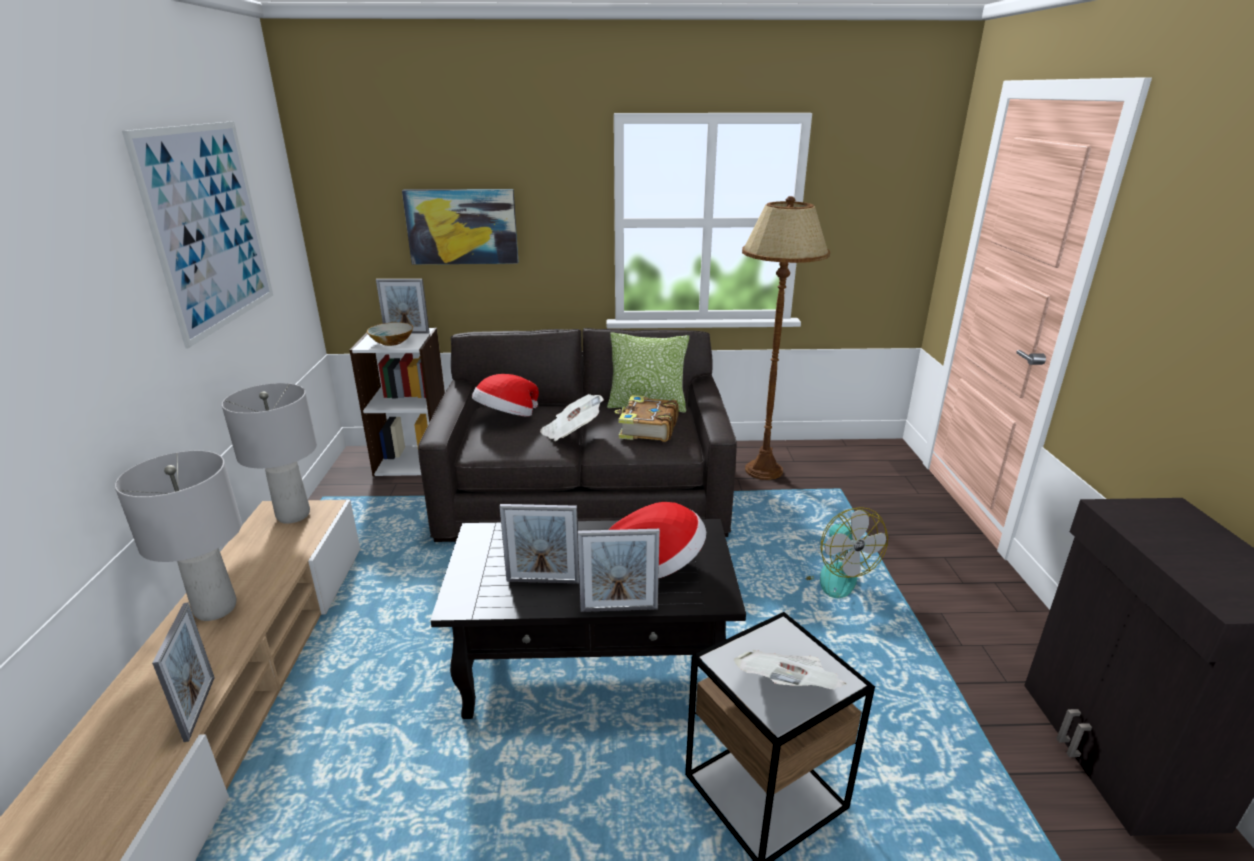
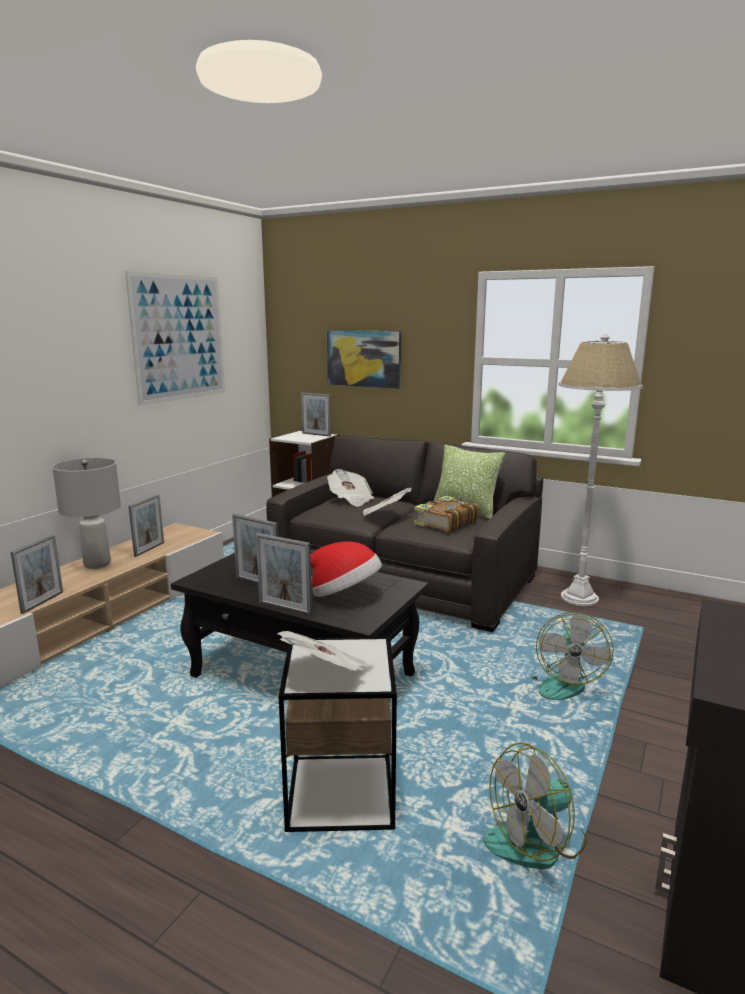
camera: 30 degrees right, 10 degrees down
(273, 558) = (149, 549): none -> picture frame
(293, 515) = (182, 532): grey table lamp -> none
(391, 342) = (299, 437): bowl -> none
(506, 418) = (350, 500): hat -> newspaper
(764, 470) = (579, 598): brown floor lamp -> white floor lamp
(957, 757) = (536, 842): none -> fan

